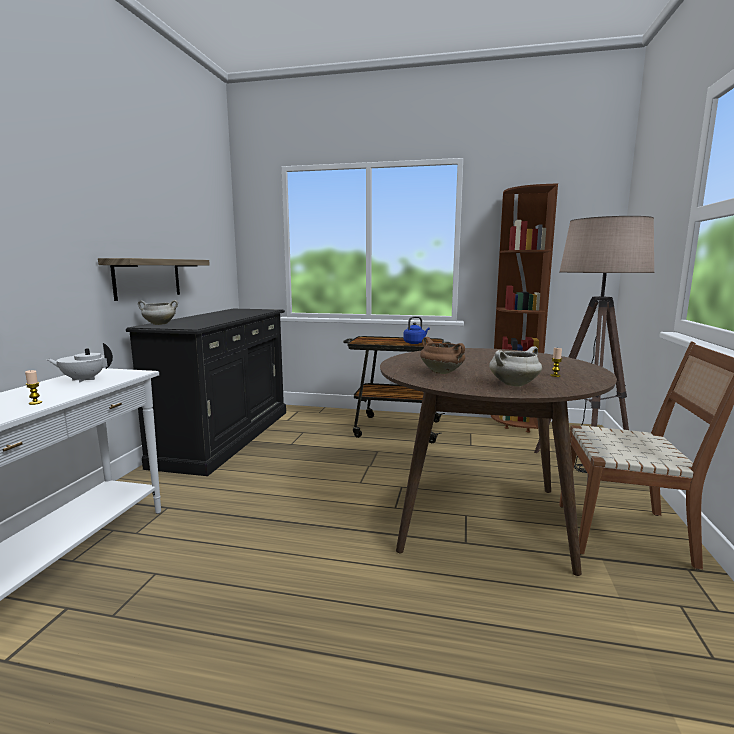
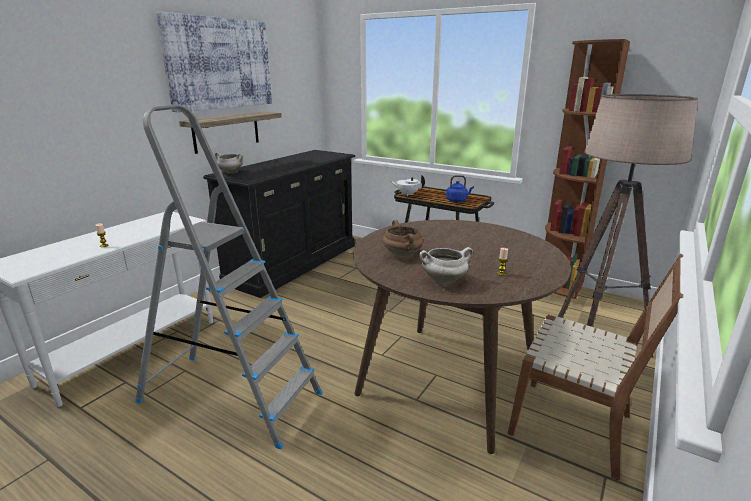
camera: 20 degrees right, 10 degrees up
(83, 379) = (150, 224): white teapot -> white teapot (407, 194)
(140, 198) = (219, 64): none -> picture
(244, 590) = (231, 397): none -> grey step ladder

